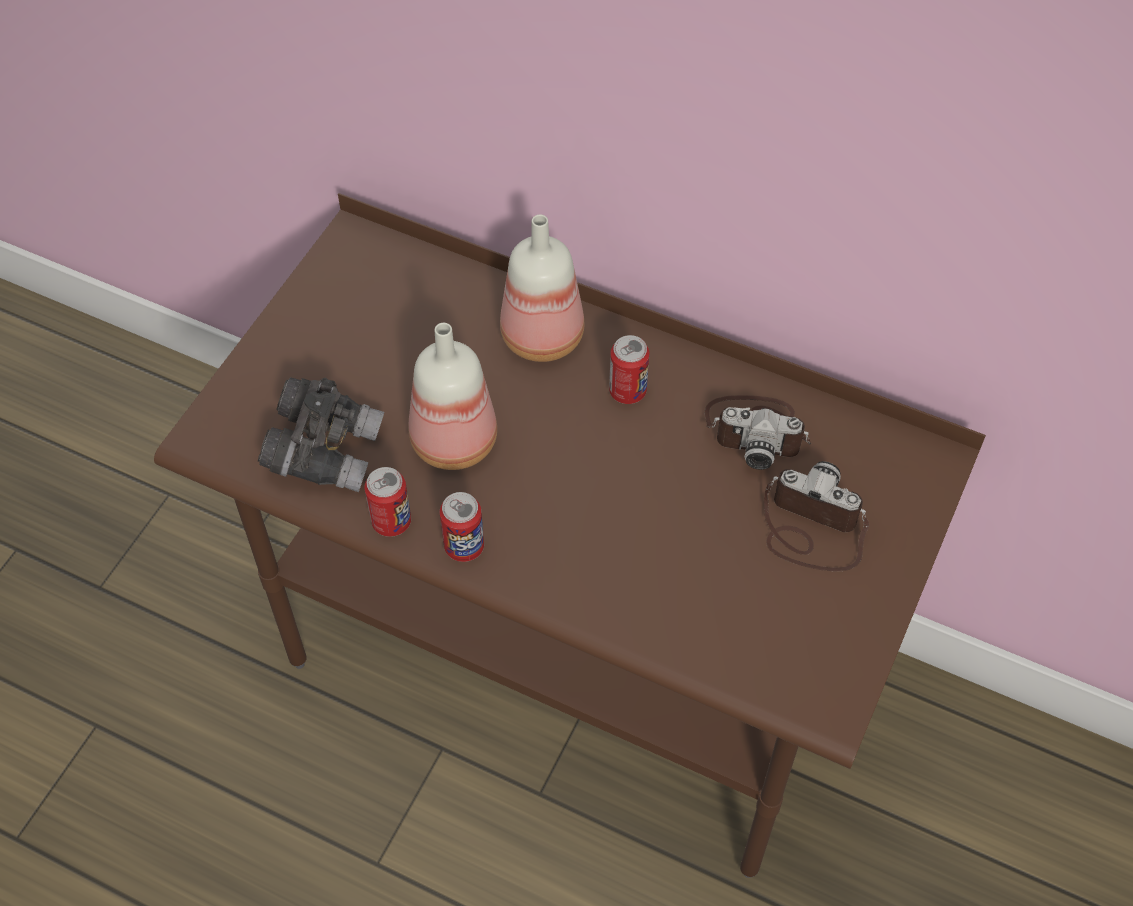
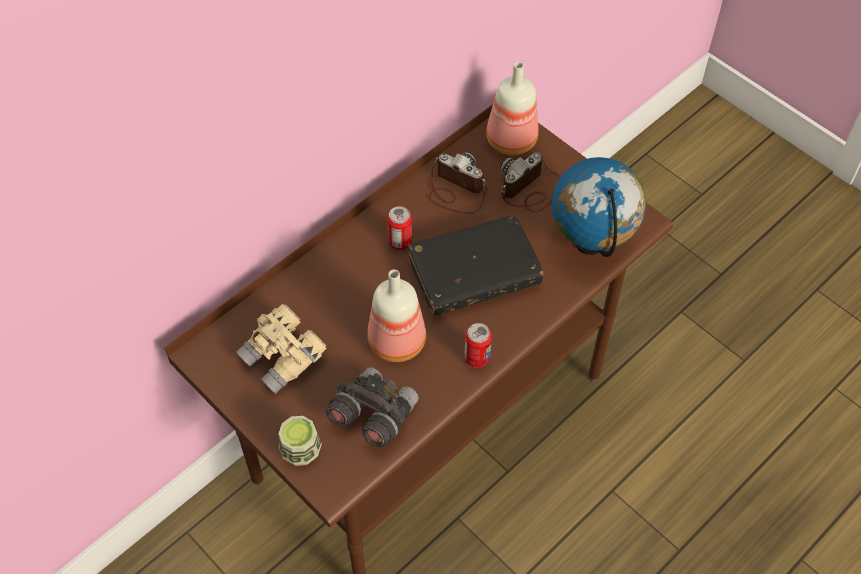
camera: 70 degrees left, 0 degrees up
(246, 390) = (301, 451): none -> cup
(379, 325) = (284, 358): none -> beige binoculars
(391, 522) = (443, 392): can -> none
(540, 334) = (336, 272): bottle -> bottle (509, 141)
(612, 500) = (474, 273): none -> black book
(743, 644) = (591, 244): none -> globe
(756, 431) = (456, 191): camera -> camera turned 90 degrees counterclockwise

